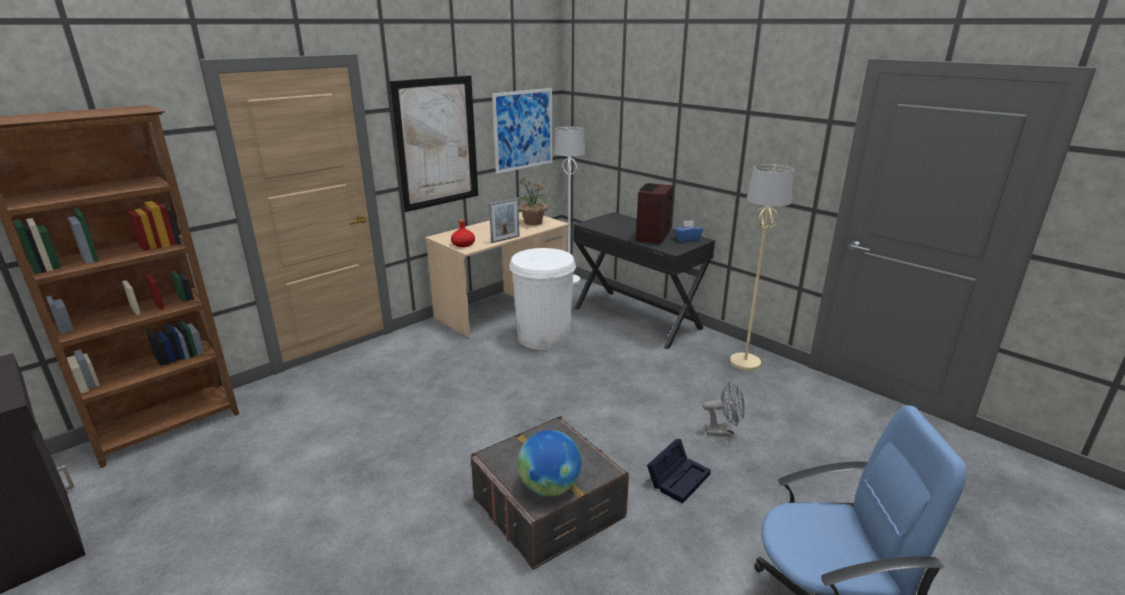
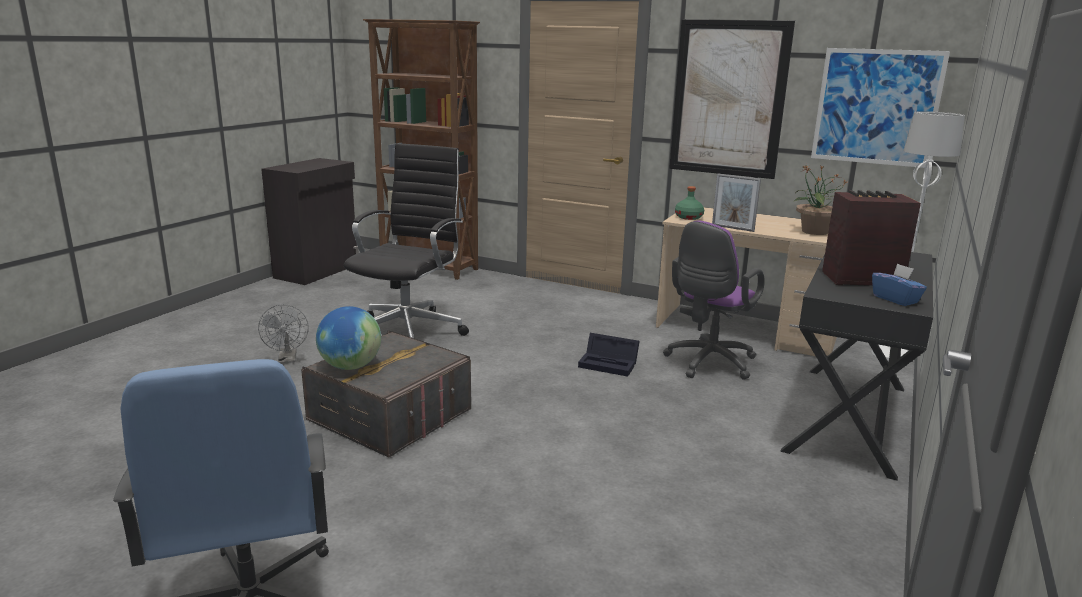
camera: 70 degrees right, 5 degrees down
(359, 471) = (409, 331): none -> black office chair
(463, 244) = (689, 217): red bottle -> green bottle
(543, 337) = (707, 364): white trash can -> purple office chair
(678, 478) = (470, 486): black storage box -> black storage box (610, 364)
(723, 431) = (593, 516): grey fan -> grey fan (287, 359)
(745, 362) = (826, 531): beige floor lamp -> none

